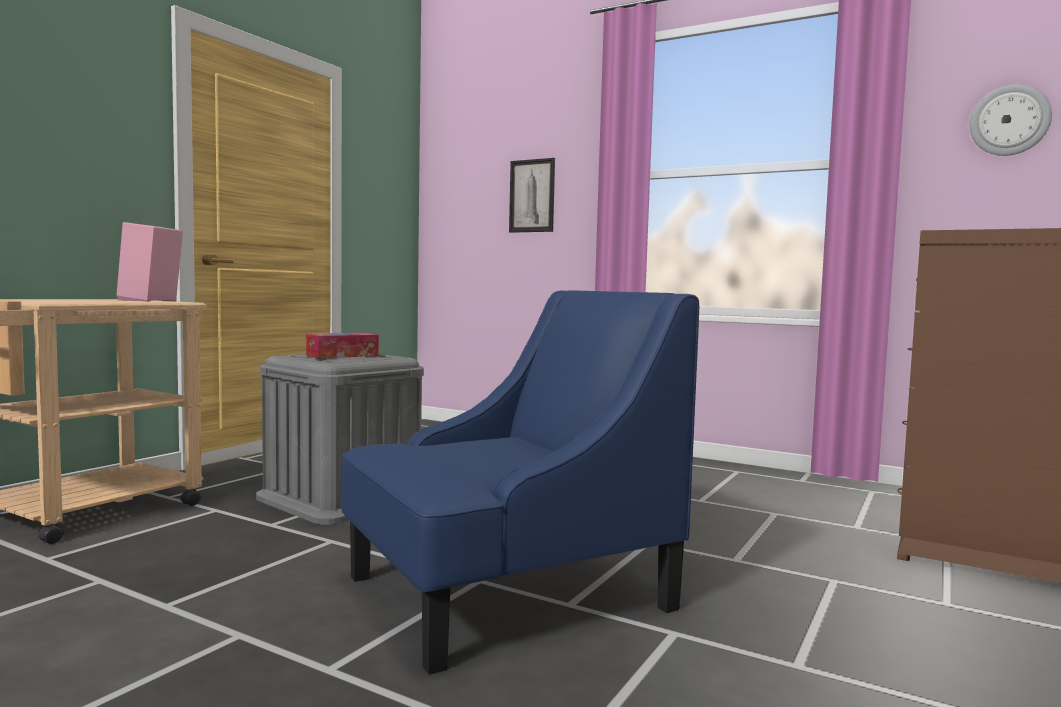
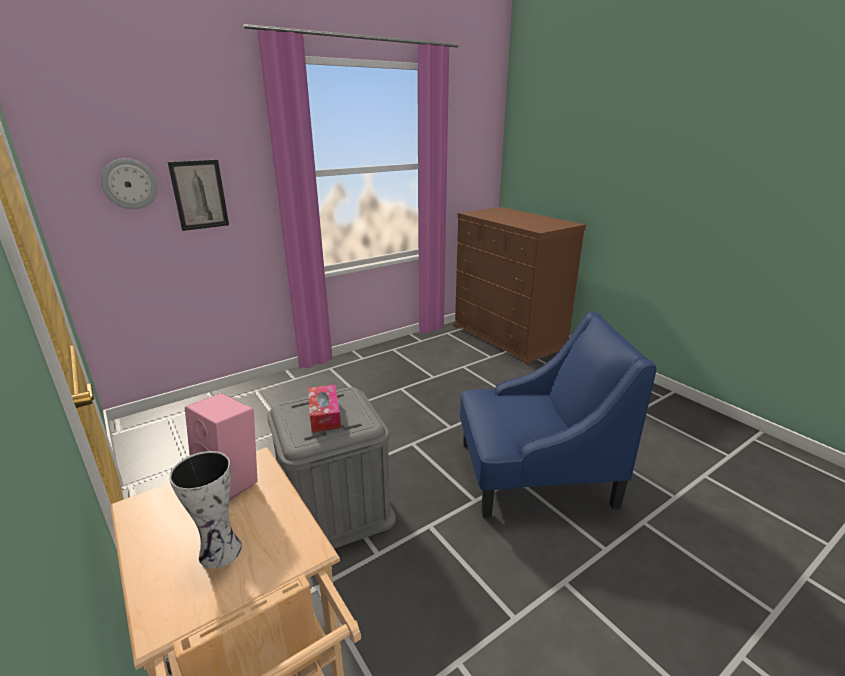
camera: 65 degrees left, 20 degrees up
(60, 300) = (222, 551): none -> vase
(507, 593) = (534, 473): blue armchair -> blue armchair turned 90 degrees clockwise
(1009, 120) = (476, 145): wall clock -> wall clock (129, 184)

